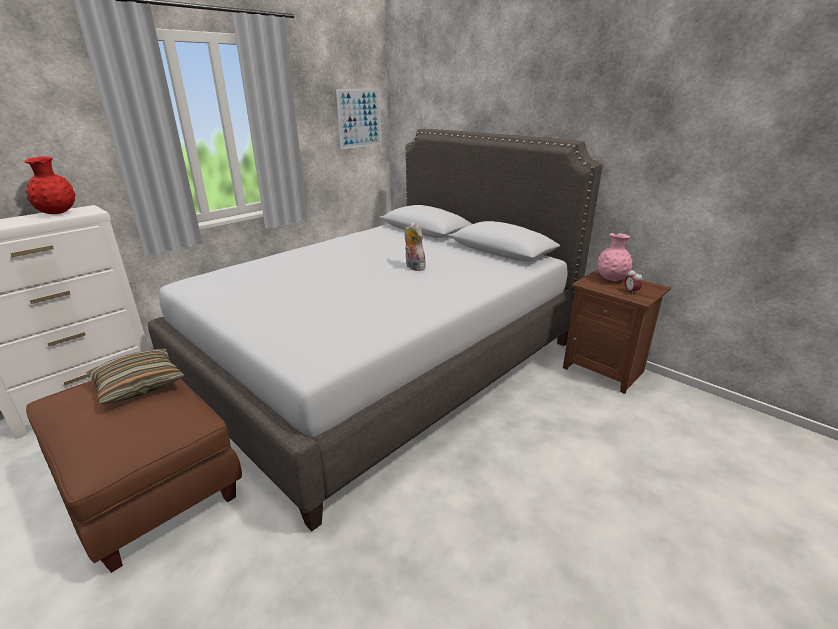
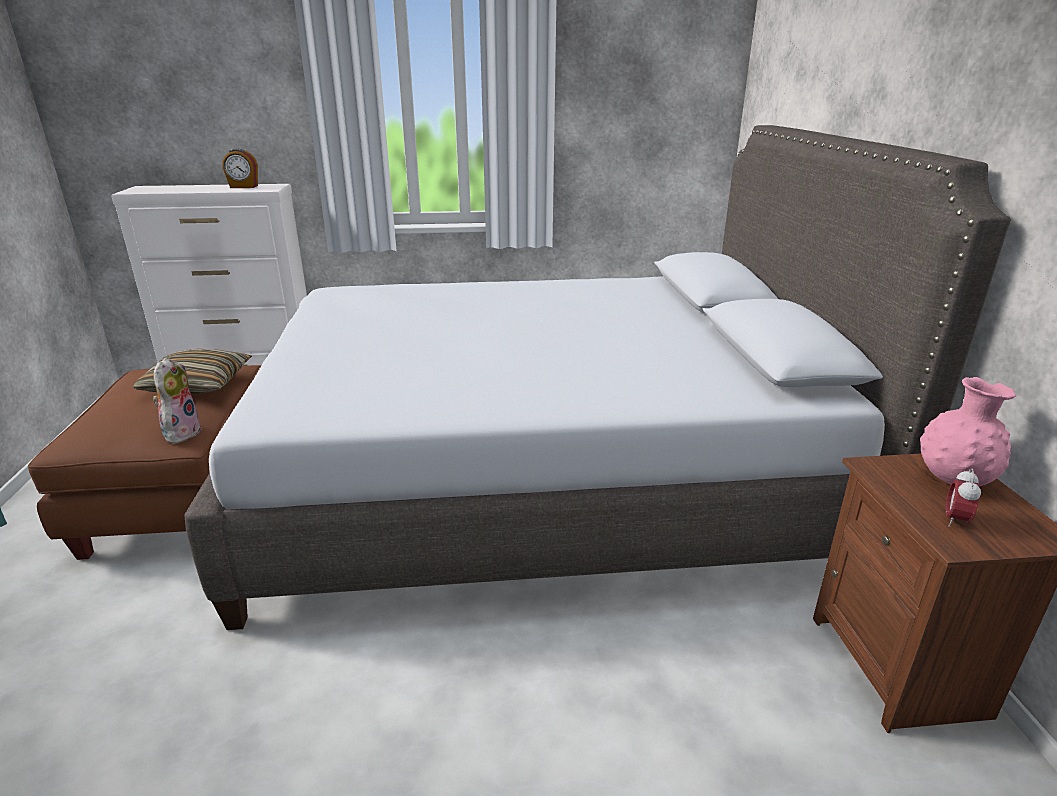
camera: 40 degrees right, 0 degrees up
(58, 213) = (243, 187): red vase -> alarm clock
(359, 118) = (682, 103): picture -> none
(413, 267) = (589, 343): plush toy -> plush toy (181, 432)

